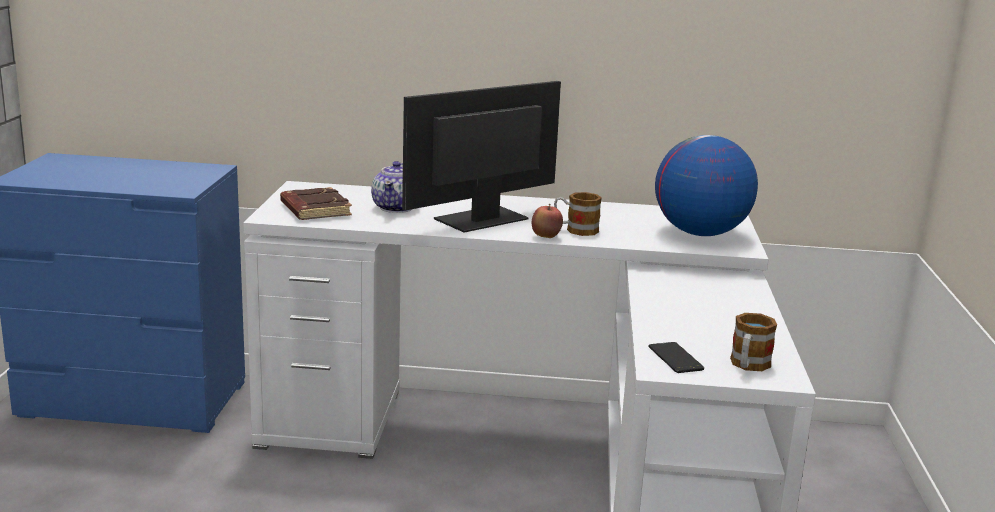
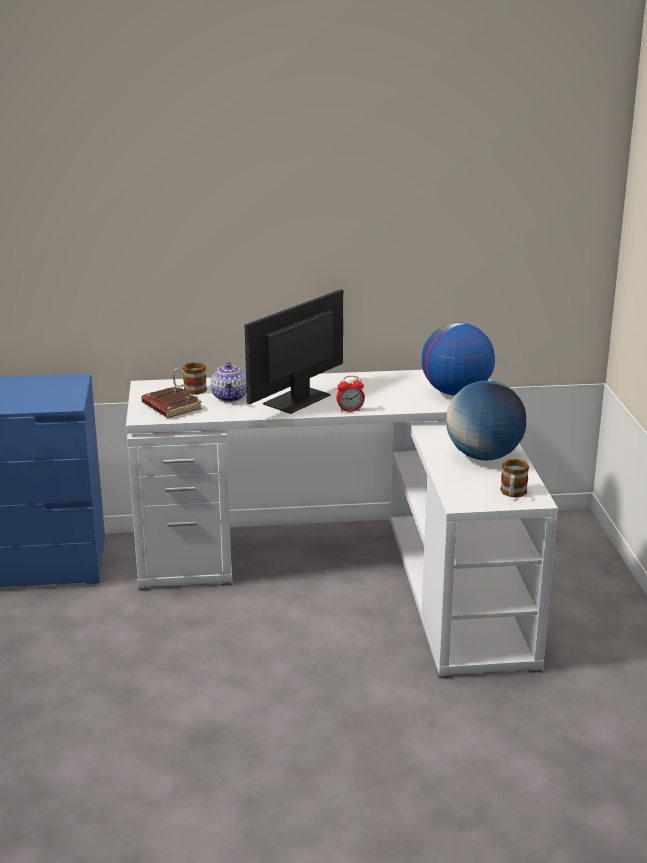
camera: 10 degrees left, 5 degrees up
(546, 237) = (350, 410): apple -> alarm clock
(575, 230) = (368, 401): mug -> mug (190, 390)
(675, 358) = (466, 494): phone -> none
(718, 313) = (484, 456): none -> globe

